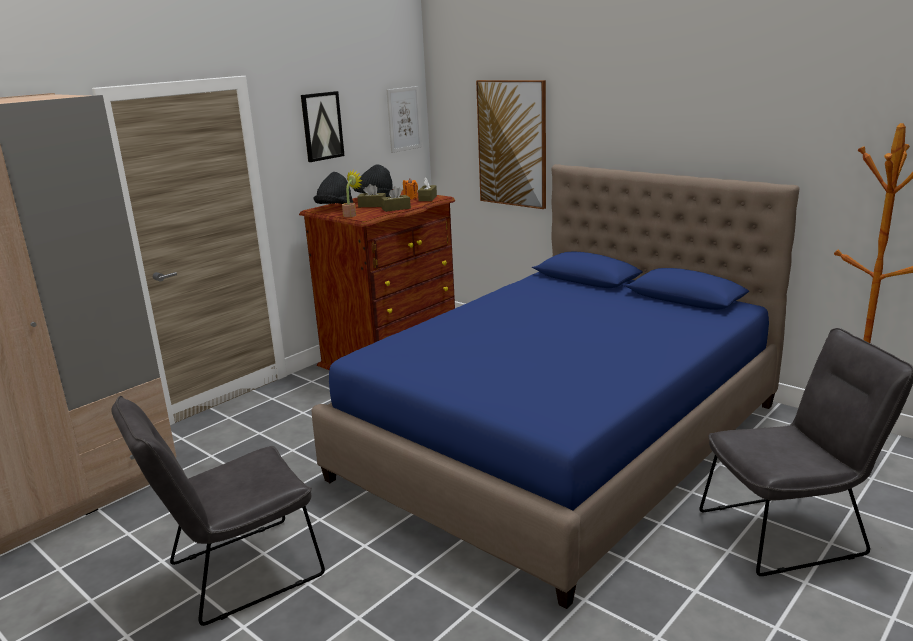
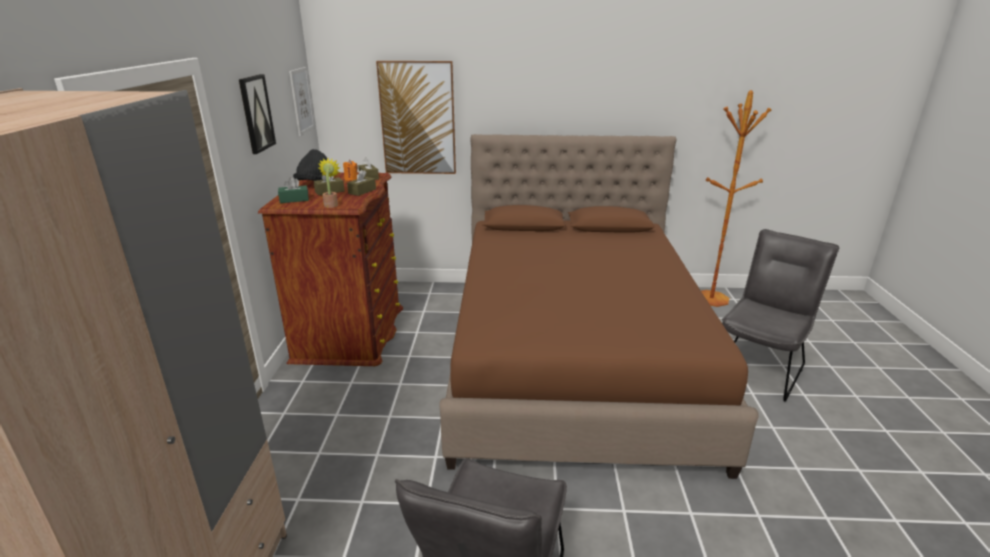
camera: 40 degrees left, 5 degrees up
(335, 208) = (294, 200): black hat -> green tissue box
(563, 440) = (573, 357): blue bed -> brown bed

